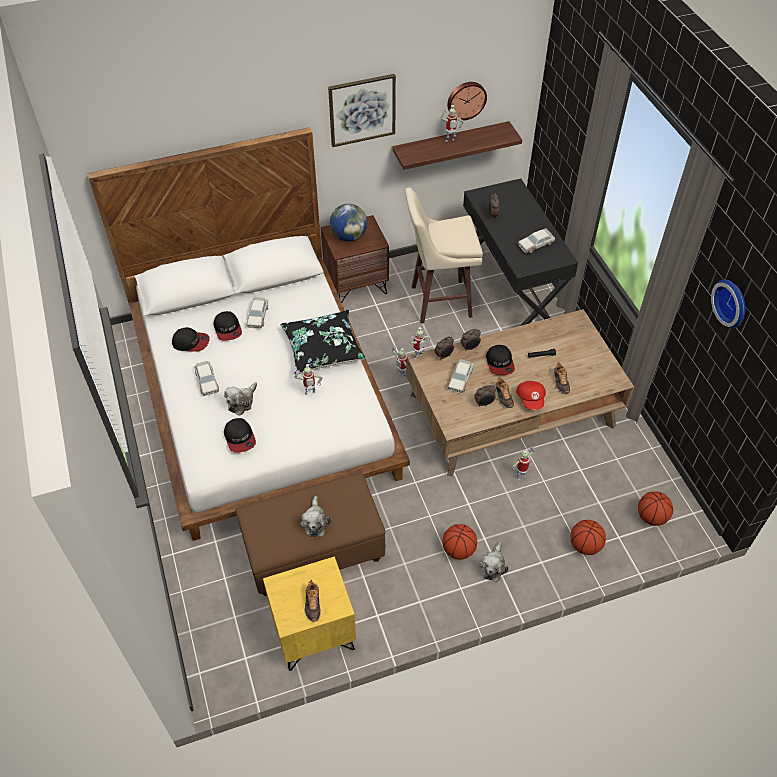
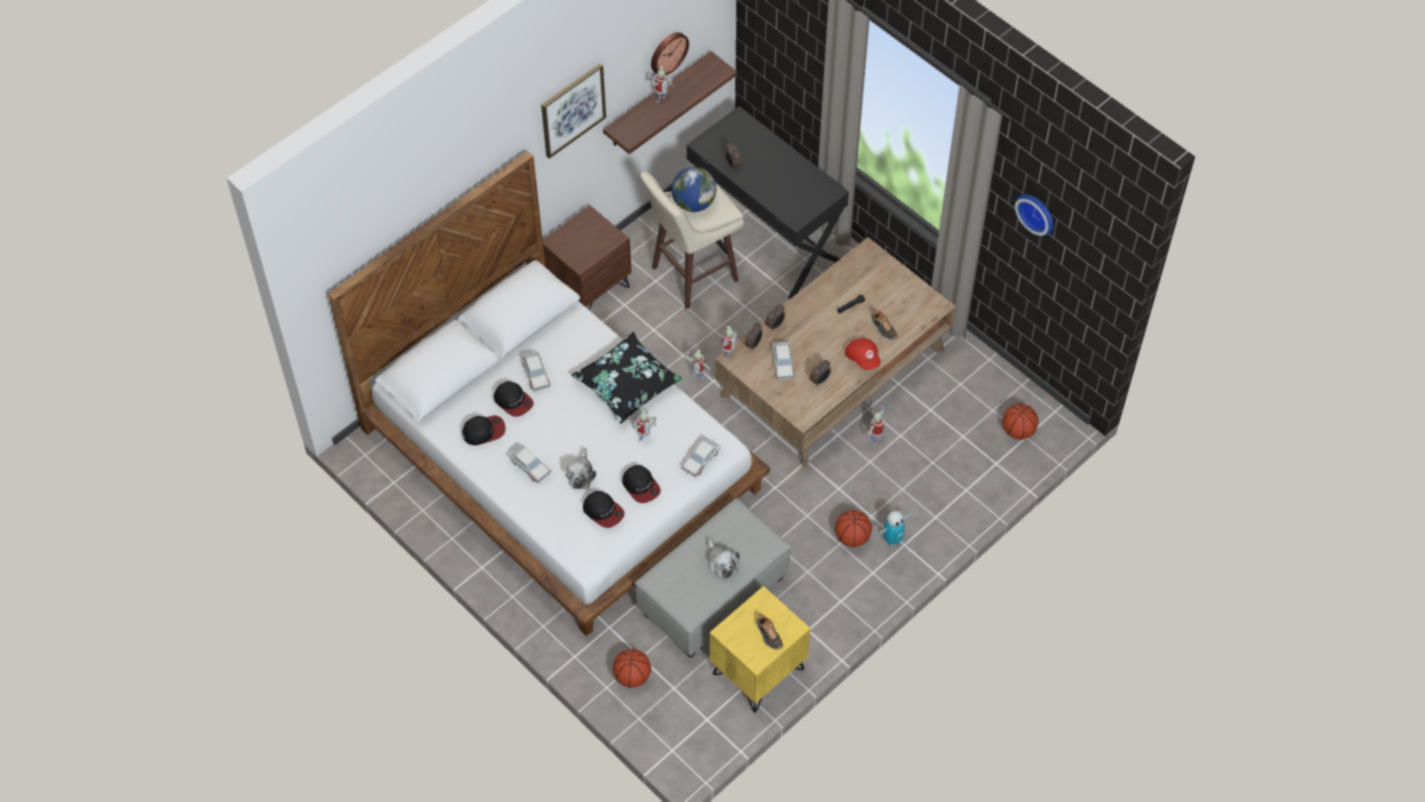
camera: 25 degrees left, 5 degrees up
(314, 550) = (714, 595): brown ottoman -> grey ottoman
(349, 236) = (579, 242): globe -> globe (694, 203)
(493, 566) = (892, 539): plush toy -> toy robot
(500, 363) = (813, 330): cap -> cap (641, 486)
(503, 396) = (834, 366): shoe -> none
(536, 244) = (795, 184): toy car -> toy car (701, 459)
(585, 546) = (968, 484): basketball -> basketball (632, 677)

